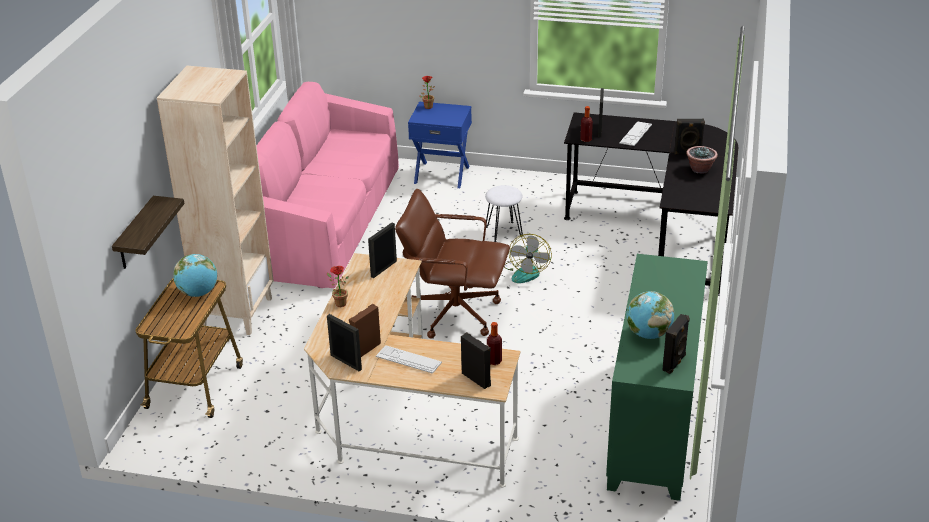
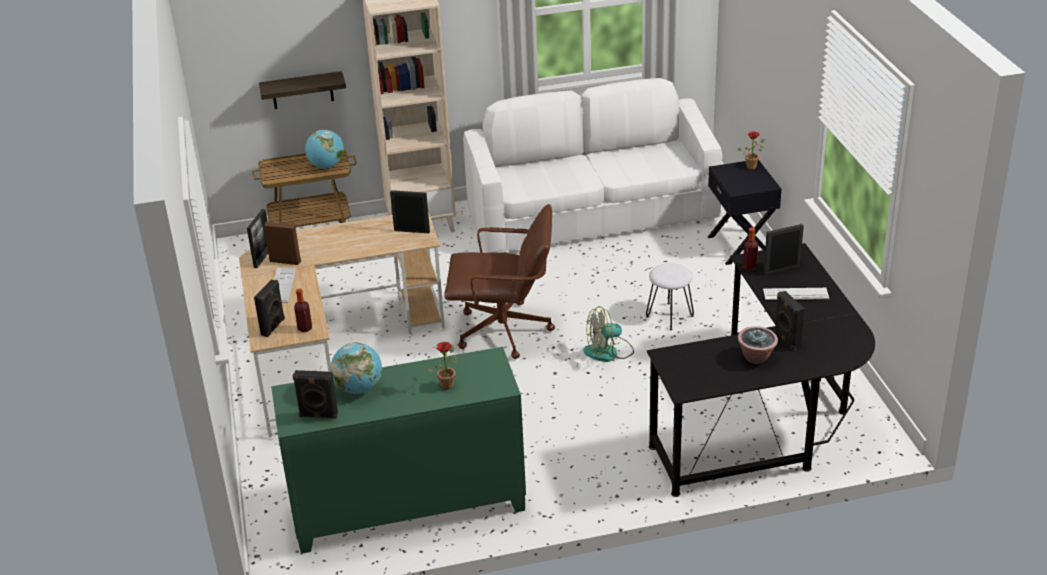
camera: 65 degrees right, 0 degrees up
(328, 223) = (593, 216): pink sofa -> white sofa
(338, 303) = (344, 227): potted plant -> potted plant (447, 384)
(442, 174) = (741, 246): blue nightstand -> black nightstand
(454, 313) = (504, 331): brown office chair -> brown office chair turned 105 degrees clockwise

